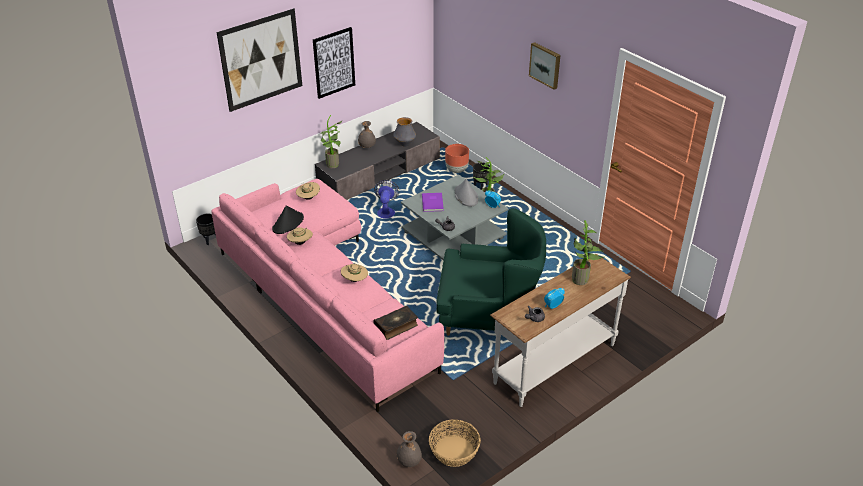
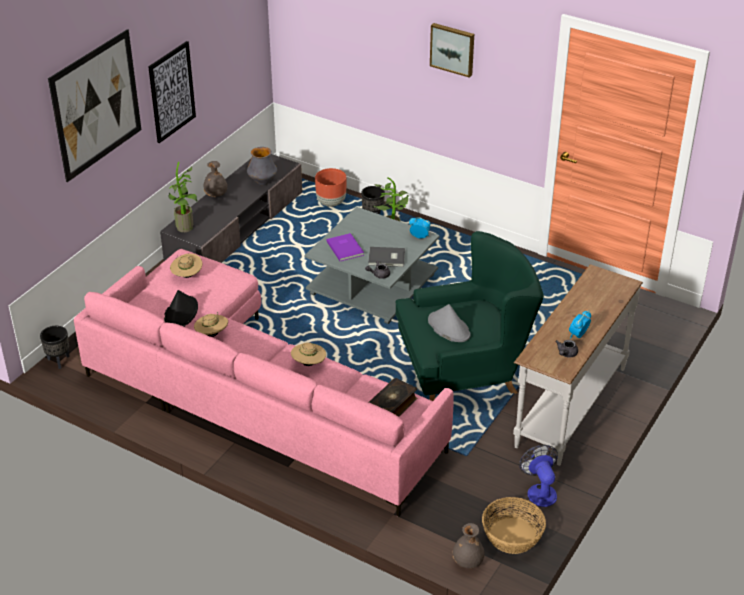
camera: 20 degrees left, 0 degrees up
(386, 211) = (271, 273): fan -> fan (540, 491)
(459, 217) = (387, 258): none -> grey book
(466, 196) = (381, 231): grey hat -> grey hat (448, 327)
(582, 280) = (594, 298): potted plant -> none

